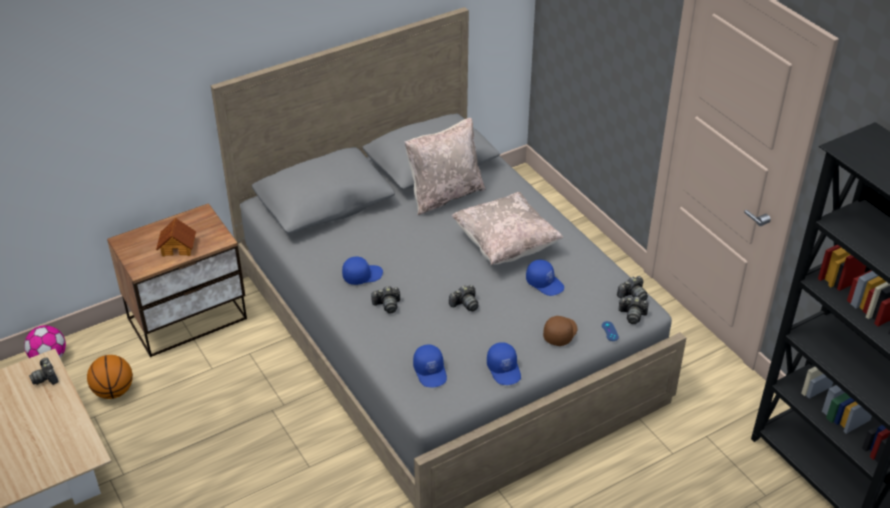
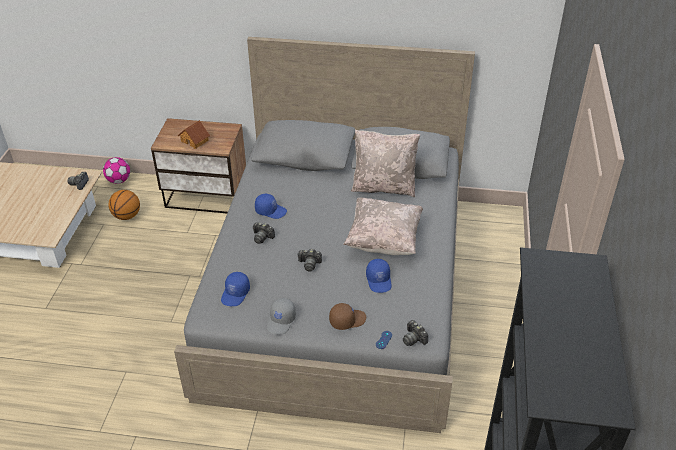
camera: 40 degrees right, 0 degrees up
(504, 369) = (281, 321): blue cap -> grey cap
(632, 295) = (432, 325): camera -> none

